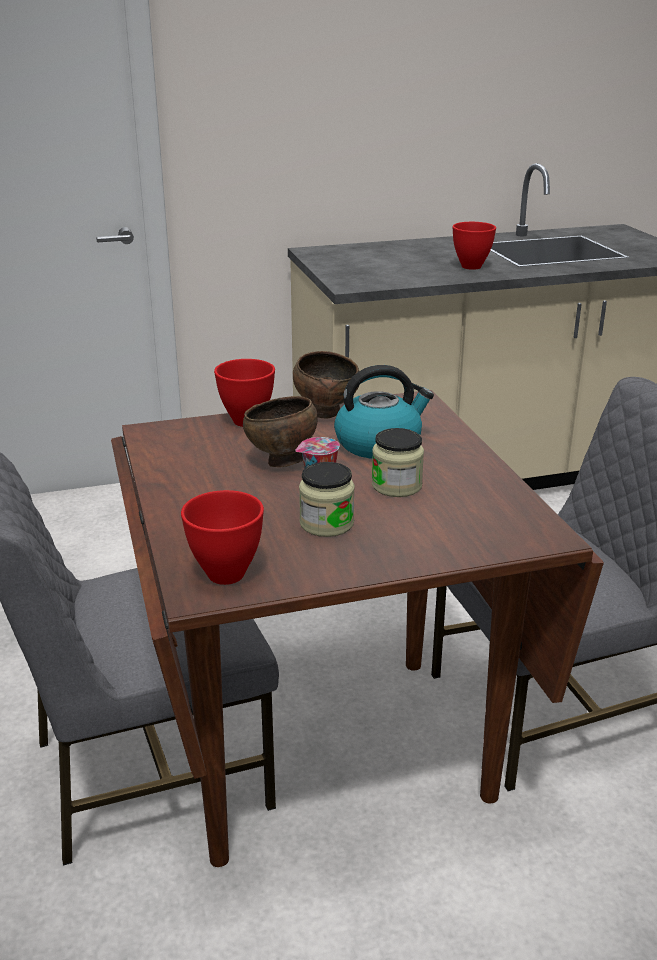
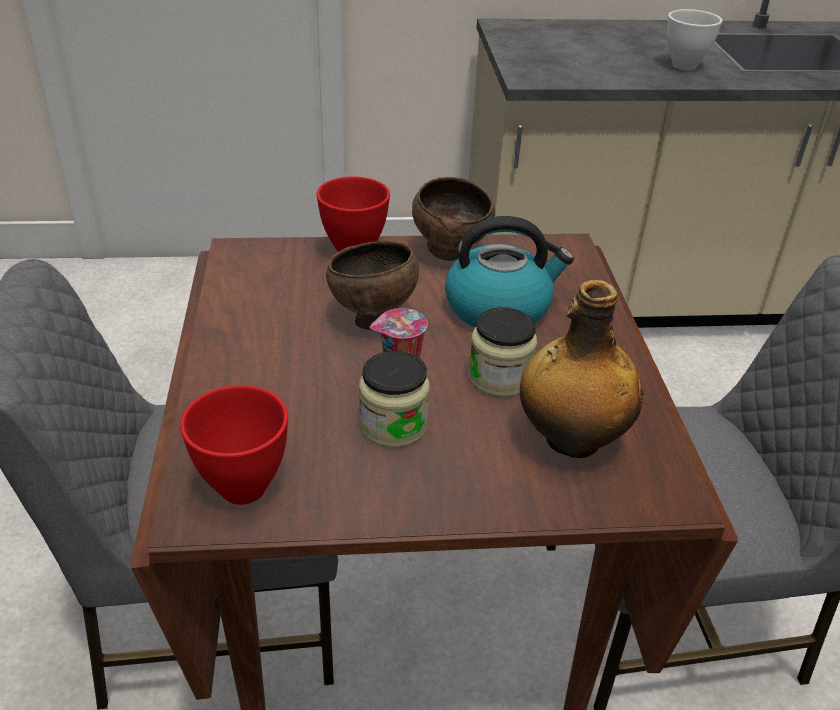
camera: 10 degrees right, 10 degrees up
(464, 515) = (570, 440): none -> bottle
(472, 267) = (685, 66): red bowl -> white bowl

